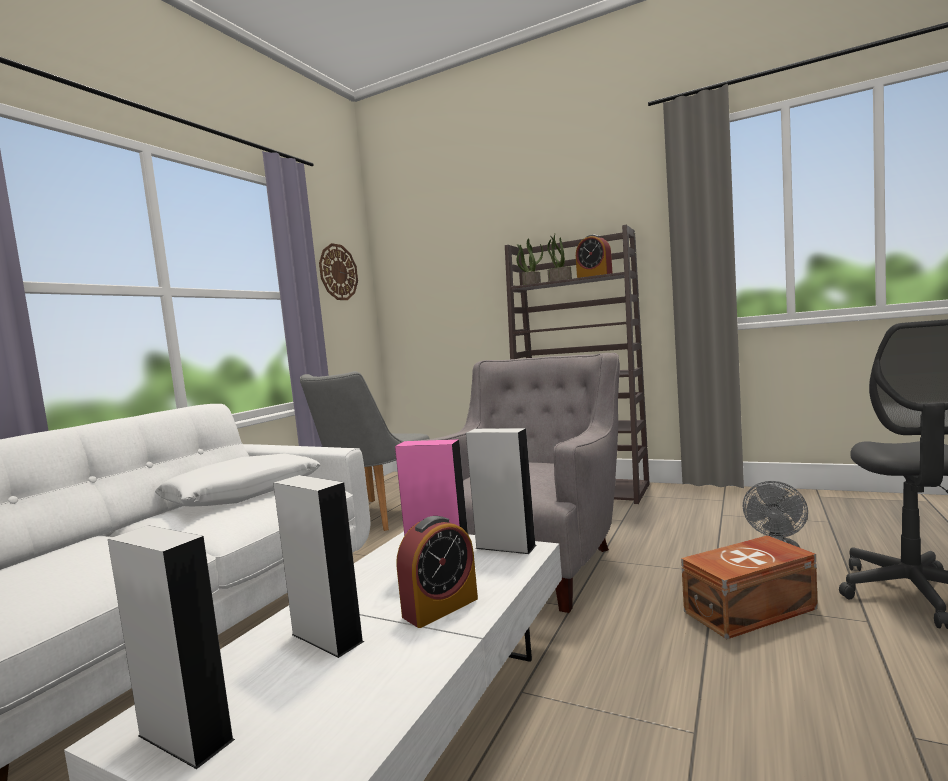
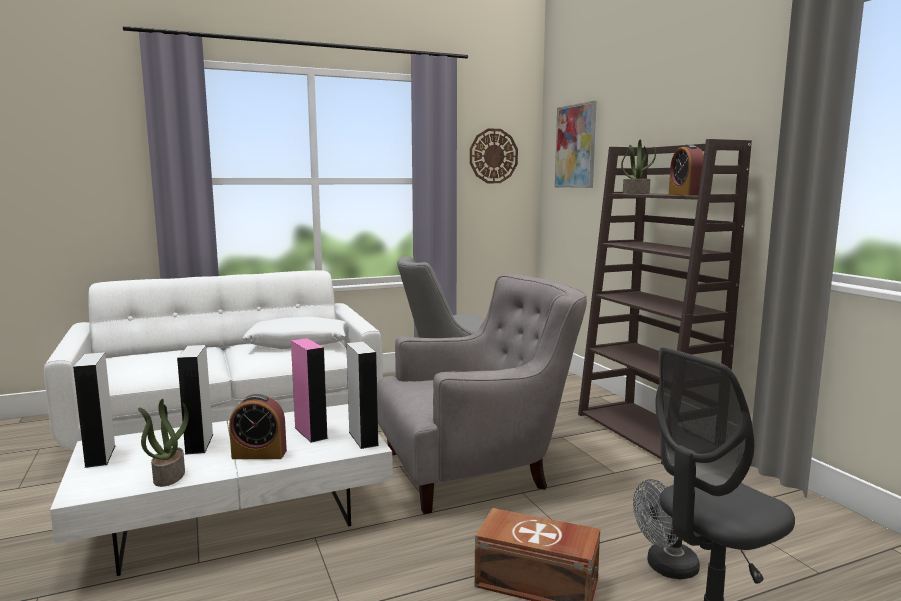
camera: 40 degrees right, 5 degrees up
(423, 259) = (575, 146): none -> picture
(559, 281) = (656, 194): potted plant -> potted plant (168, 476)

